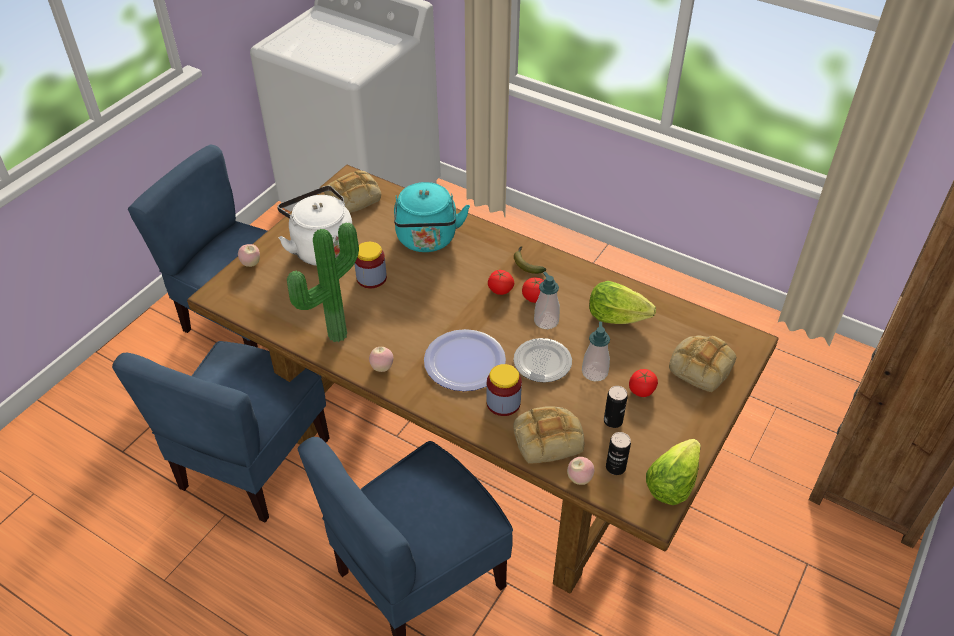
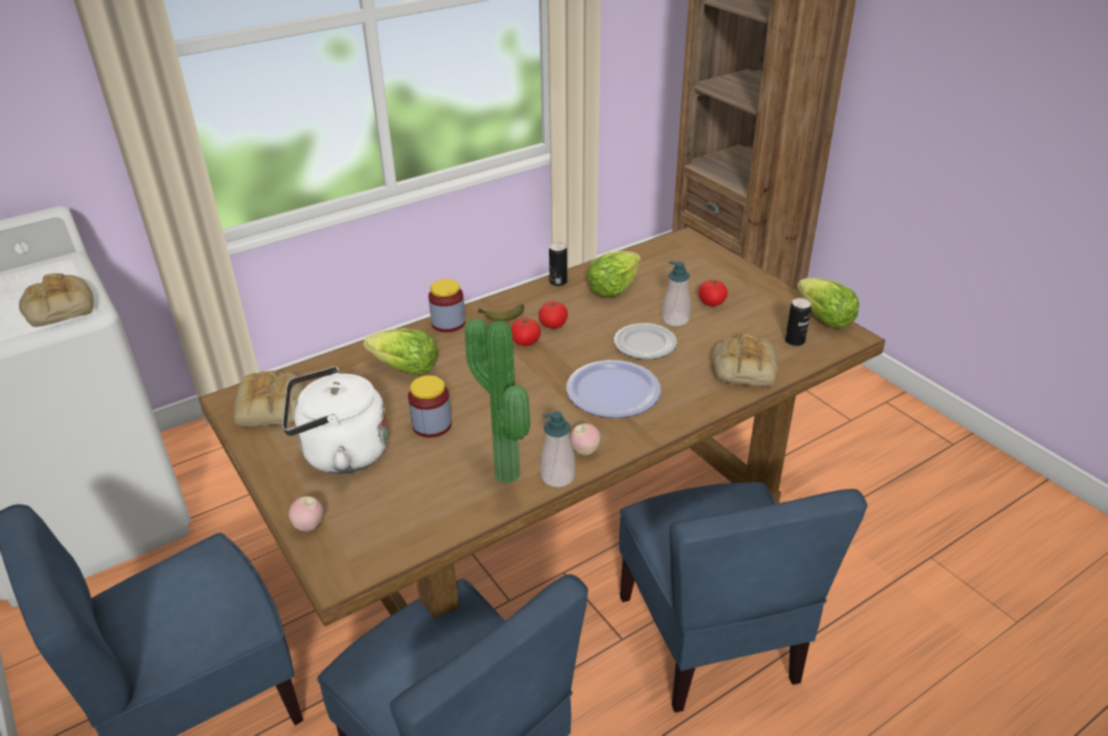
camera: 65 degrees left, 10 degrees down
(427, 240) = (406, 369): turquoise kettle -> lettuce
(503, 403) = (685, 381): jar -> jar (448, 323)
(546, 321) = (590, 327): soap dispenser -> soap dispenser (557, 477)
(579, 479) = (800, 363): apple -> none
(613, 421) = (740, 327): can -> can (558, 282)
(700, 365) = (698, 267): bread -> bread (58, 307)

